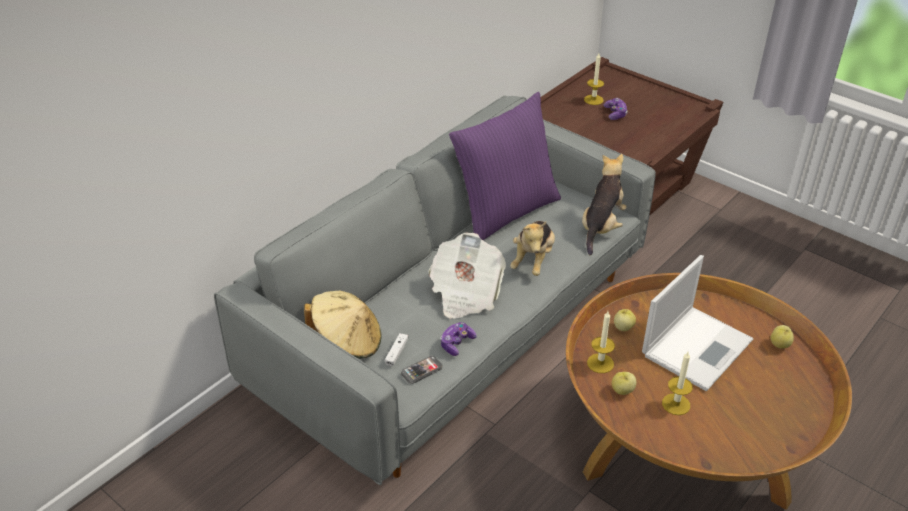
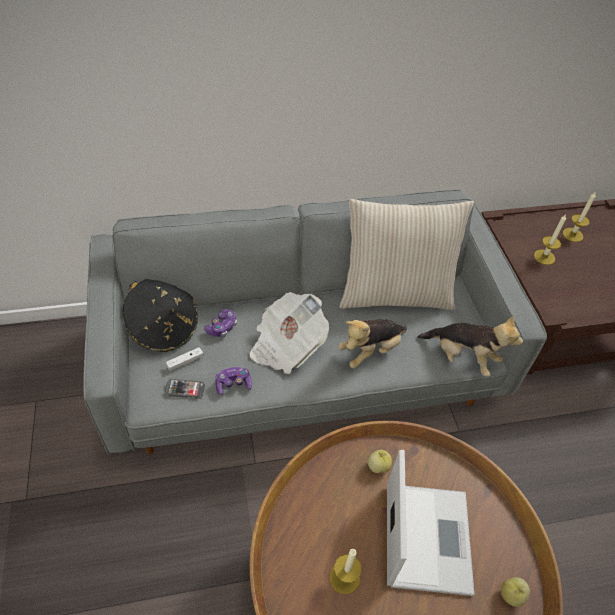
camera: 35 degrees right, 10 degrees up
(347, 341) = (164, 328): beige hat -> black hat
(505, 212) = (394, 294): purple pillow -> beige pillow
(600, 363) = (322, 486): candle -> candle (544, 257)
(601, 227) = (462, 357): plush toy -> plush toy turned 60 degrees clockwise
(615, 114) = (580, 258): game controller -> game controller (222, 327)
(622, 391) = (312, 527): apple -> none
(697, 346) = (426, 535): laptop -> laptop turned 75 degrees counterclockwise

